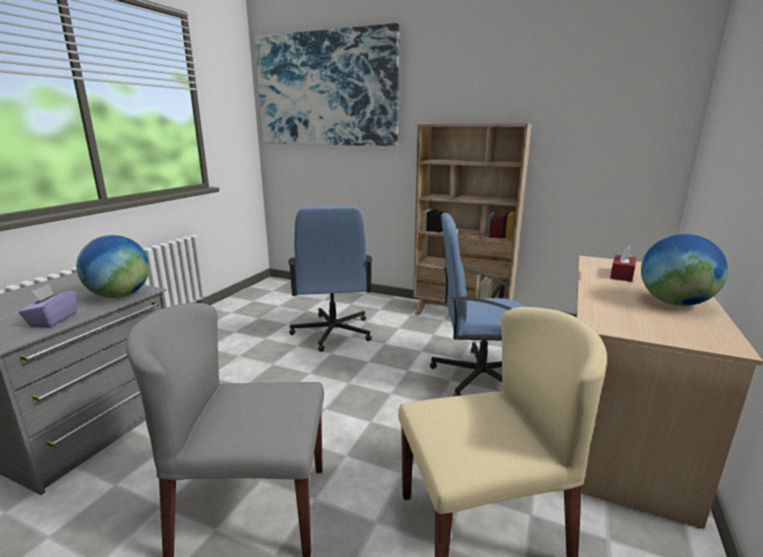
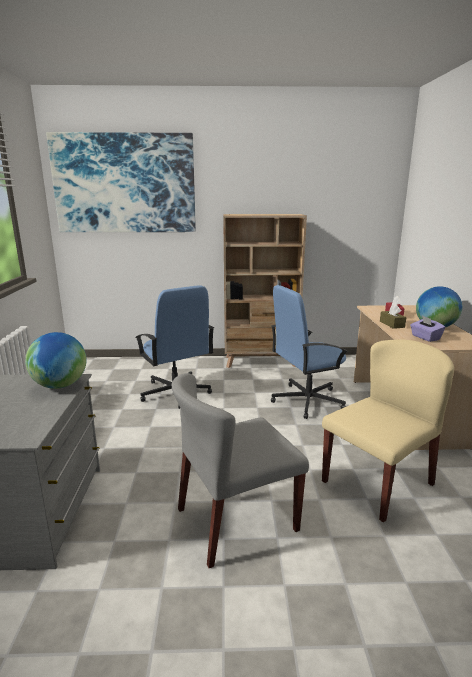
camera: 25 degrees left, 0 degrees up
(53, 320) = (35, 414): purple tissue box -> purple tissue box (425, 337)
(599, 288) = (392, 324): none -> brown tissue box

